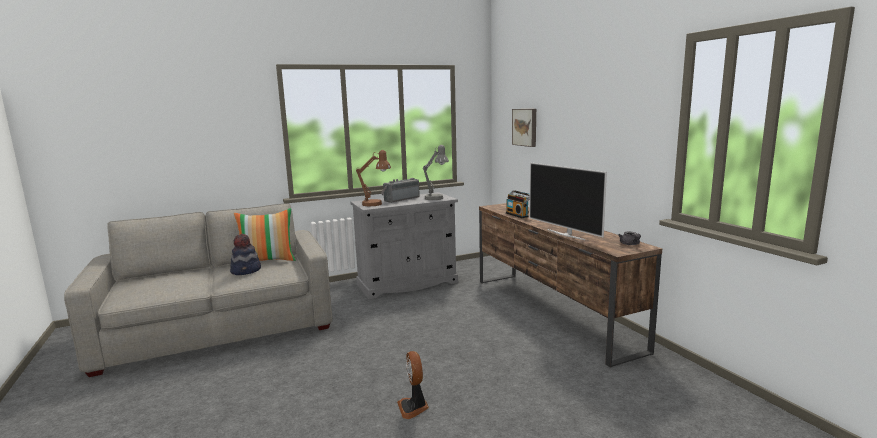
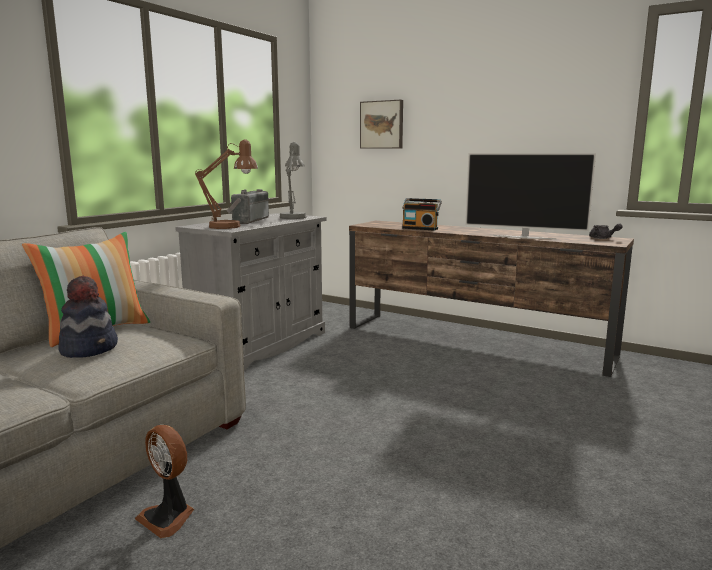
camera: 35 degrees left, 0 degrees up
(413, 407) = (518, 478): fan -> fan (168, 517)

